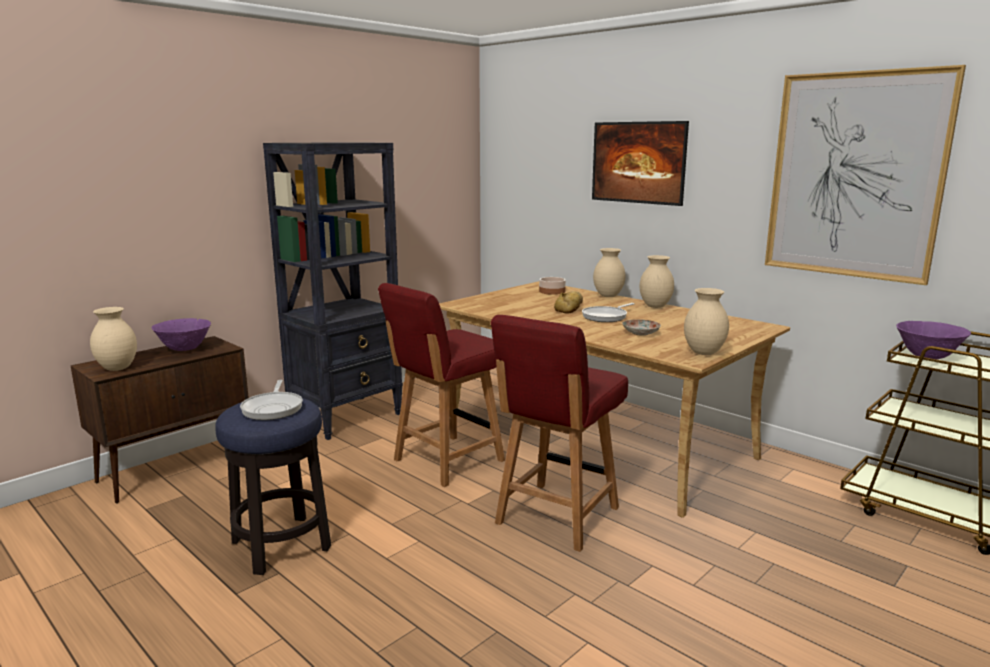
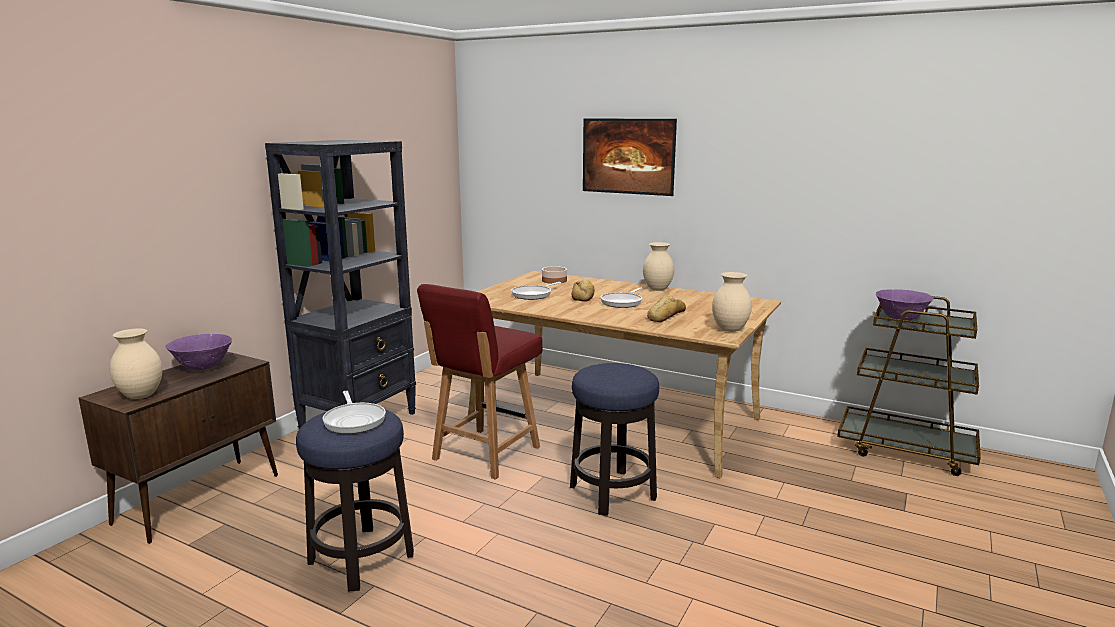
camera: 15 degrees left, 0 degrees up
(519, 303) = (533, 294): none -> frying pan
(556, 517) = (612, 493): red chair -> stool
(608, 296) = (608, 282): beige vase -> none
(641, 333) = (664, 315): plate -> bread
(854, 176) = (827, 168): picture -> none

